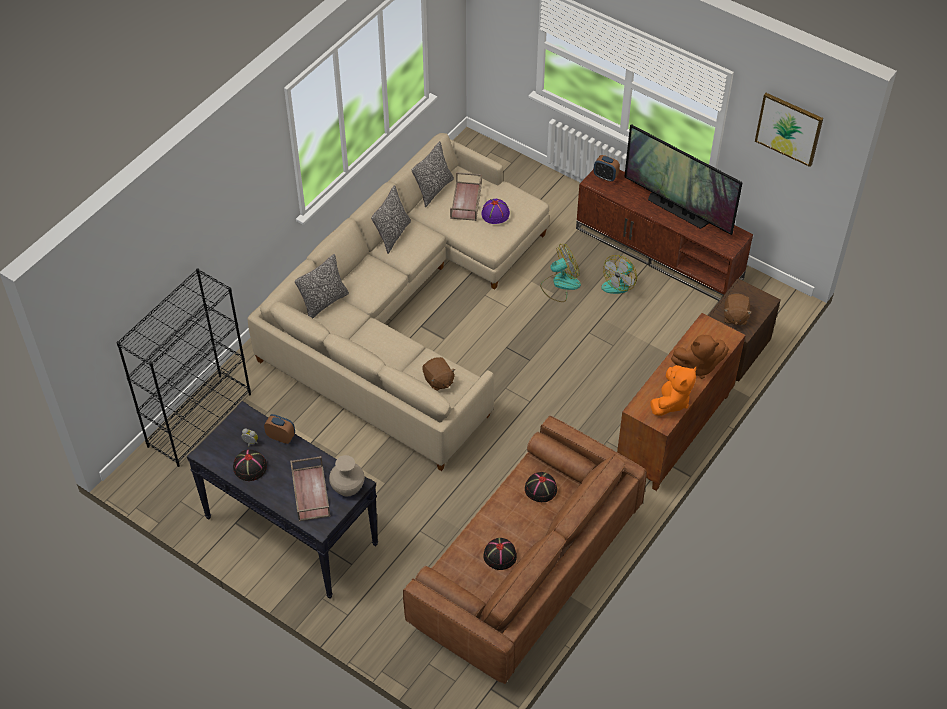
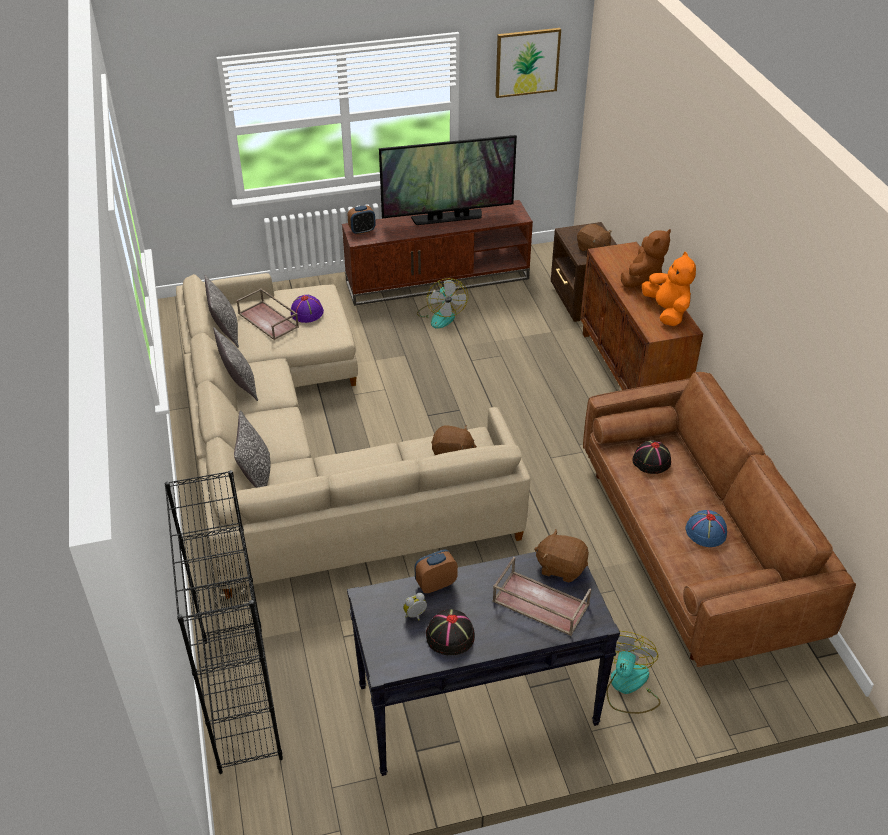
camera: 50 degrees left, 10 degrees down
(347, 486) = (561, 567): beige vase -> brown plush toy
(500, 555) = (705, 532): black hat -> blue hat
(560, 284) = (400, 346): fan -> fan (627, 687)

